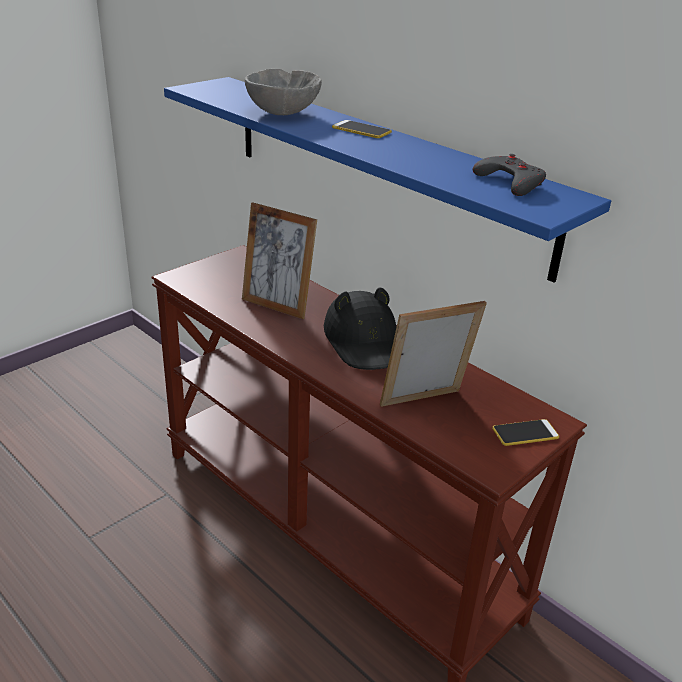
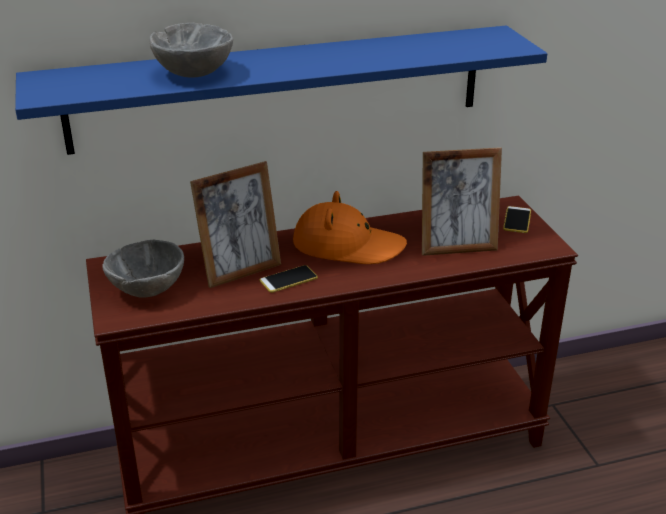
camera: 60 degrees left, 0 degrees up
(220, 277) = (147, 290): none -> grey bowl
(361, 130) = (282, 56): phone -> phone (288, 279)
(365, 342) = (347, 245): black hat -> orange hat
(424, 404) = (457, 247): picture frame -> picture frame turned 105 degrees counterclockwise
(510, 182) = (454, 41): grey game controller -> none

